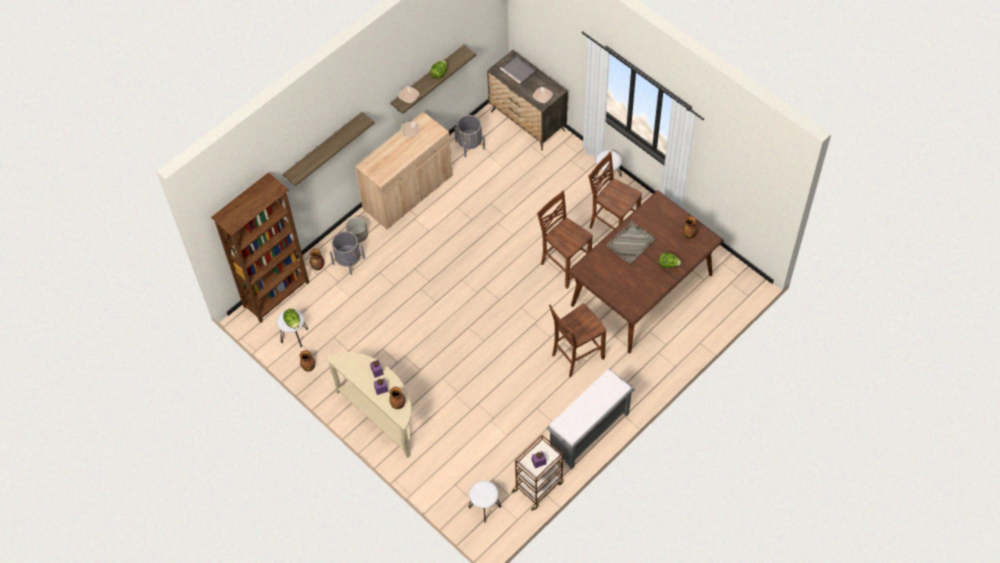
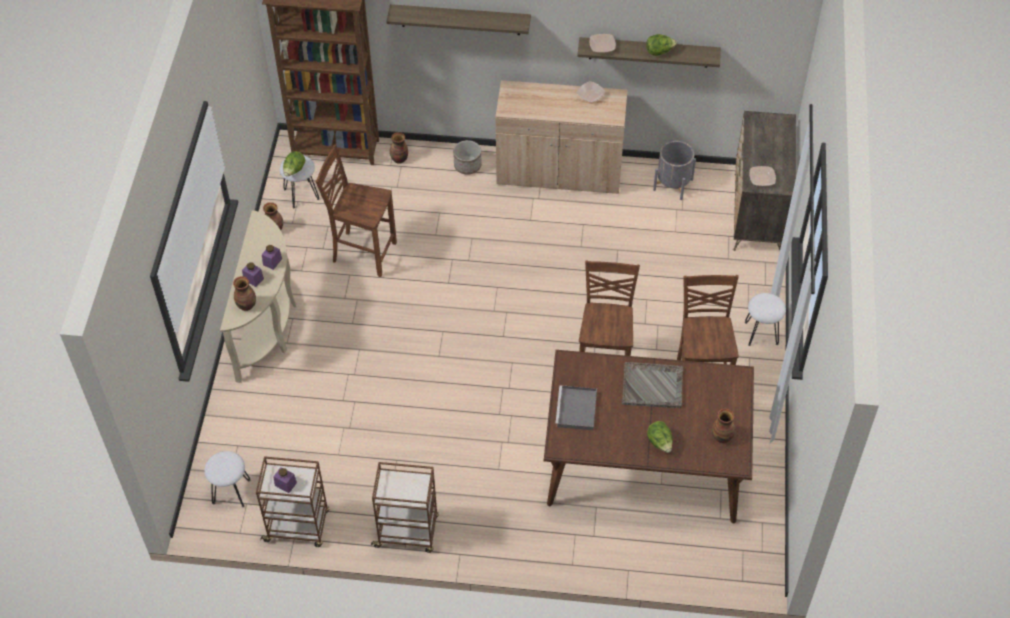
camera: 50 degrees right, 5 degrees down
(348, 261) = (429, 179): grey planter -> none
(519, 71) = (773, 137): grey tray -> grey tray (577, 410)
(576, 356) = (496, 455): brown chair -> brown chair (363, 252)
(589, 432) = (407, 532): grey bench -> brown cart

